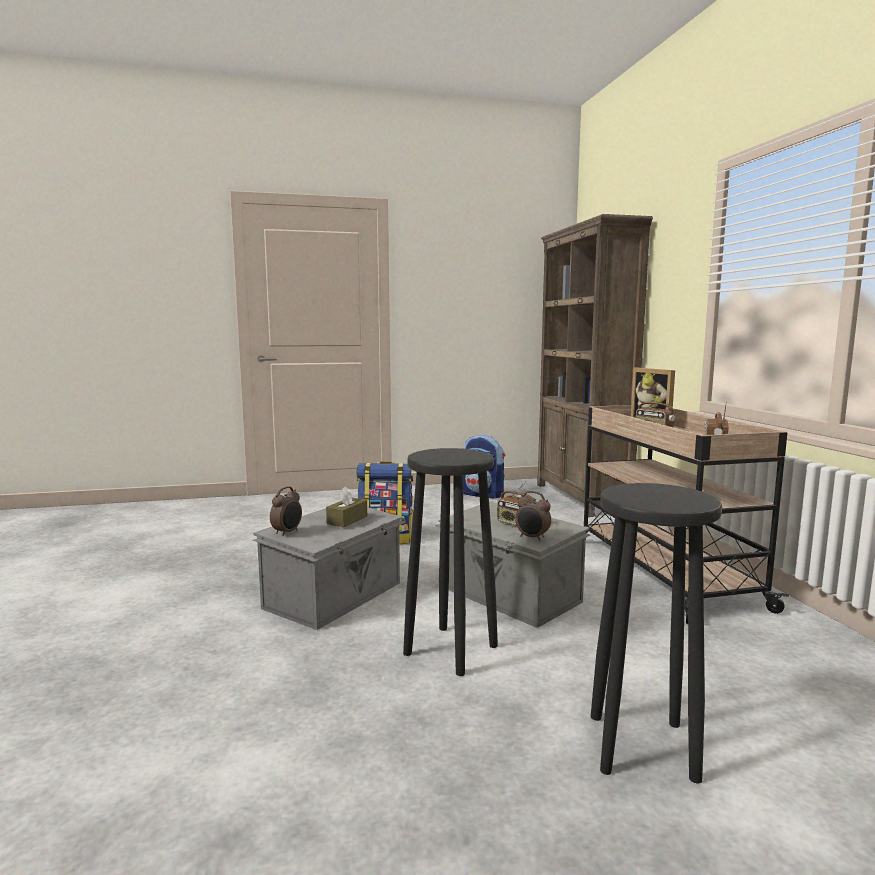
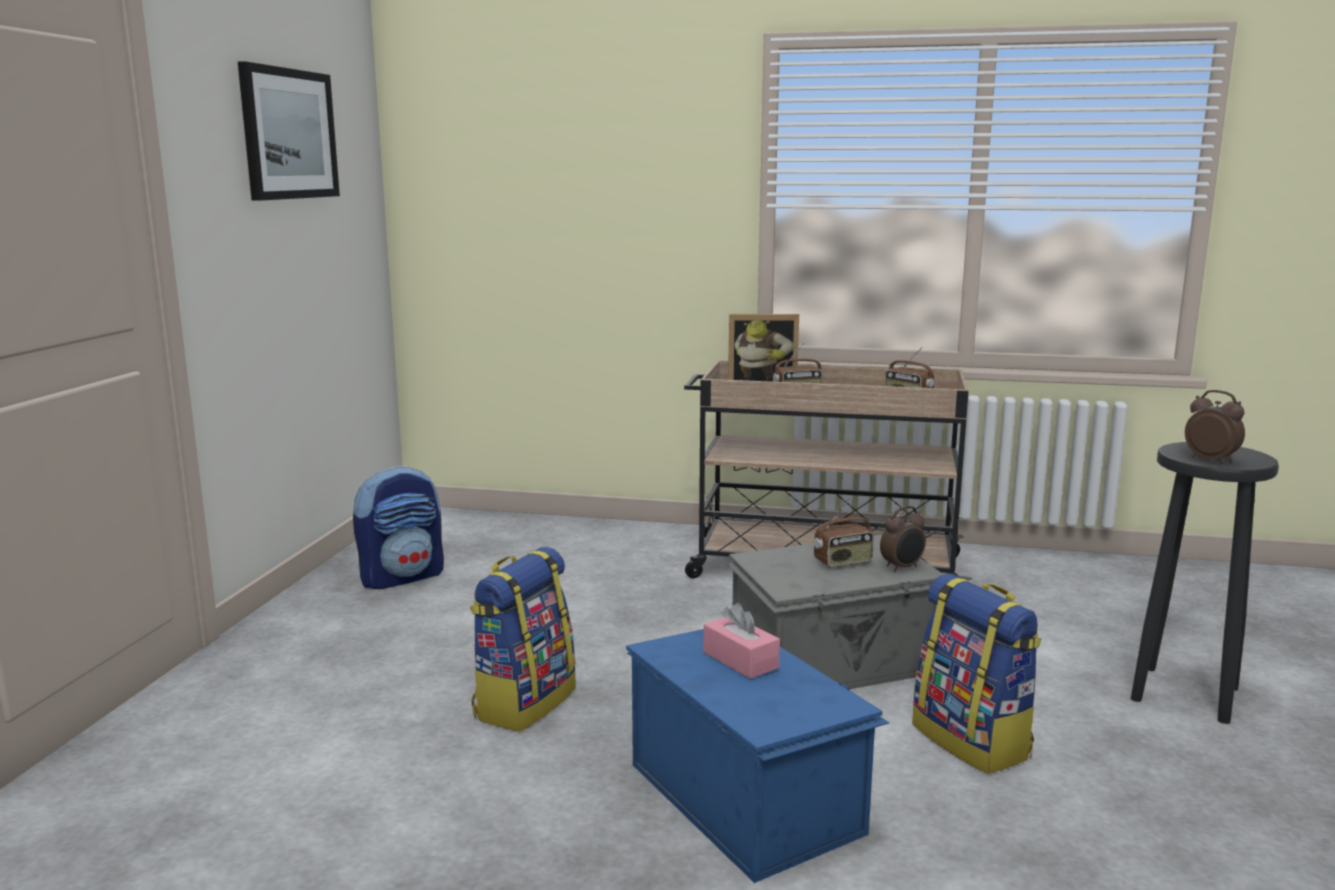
camera: 65 degrees left, 5 degrees up
(287, 532) = (779, 716): alarm clock -> alarm clock (1210, 460)
(335, 595) = (746, 796): grey storage box -> blue storage box
(347, 520) = (740, 660): brown tissue box -> pink tissue box
(450, 650) = (973, 741): black stool -> backpack
(484, 267) = (289, 134): none -> picture
(581, 498) = (524, 526): brown bookcase -> none

